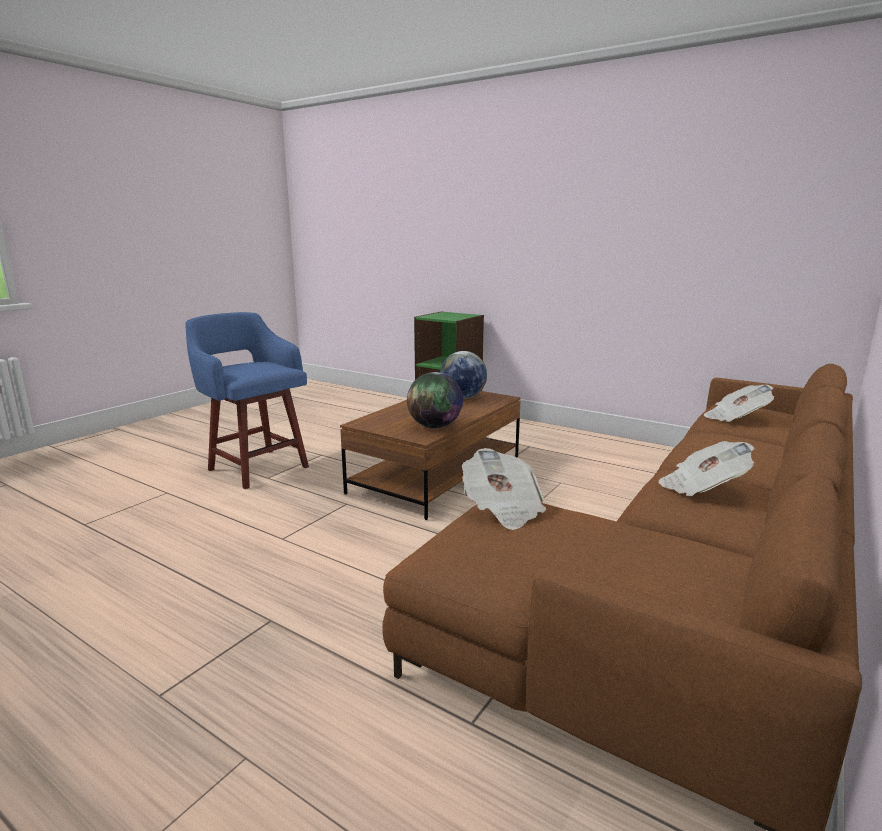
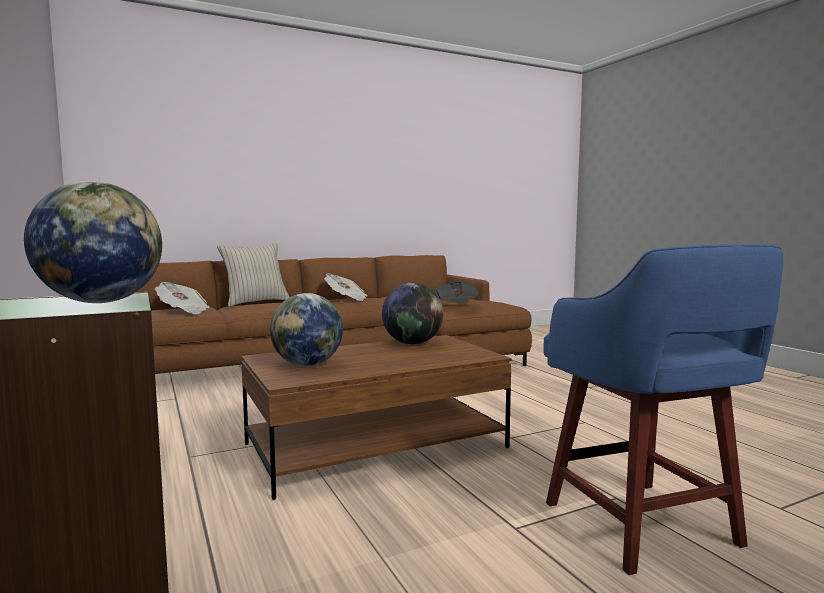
camera: 150 degrees left, 10 degrees down
(442, 317) = (101, 302): none -> globe
(772, 454) = (255, 303): none -> beige pillow

